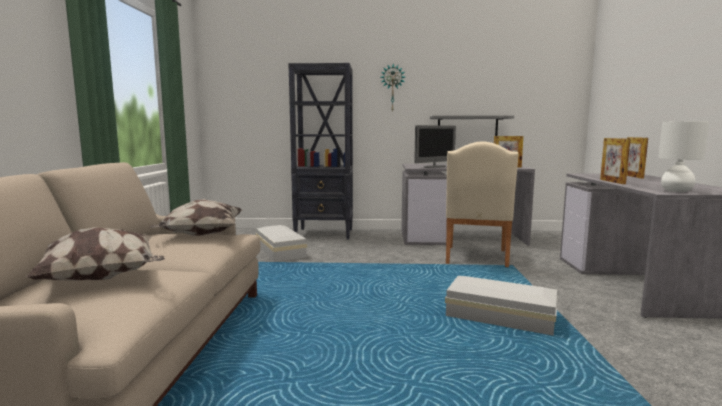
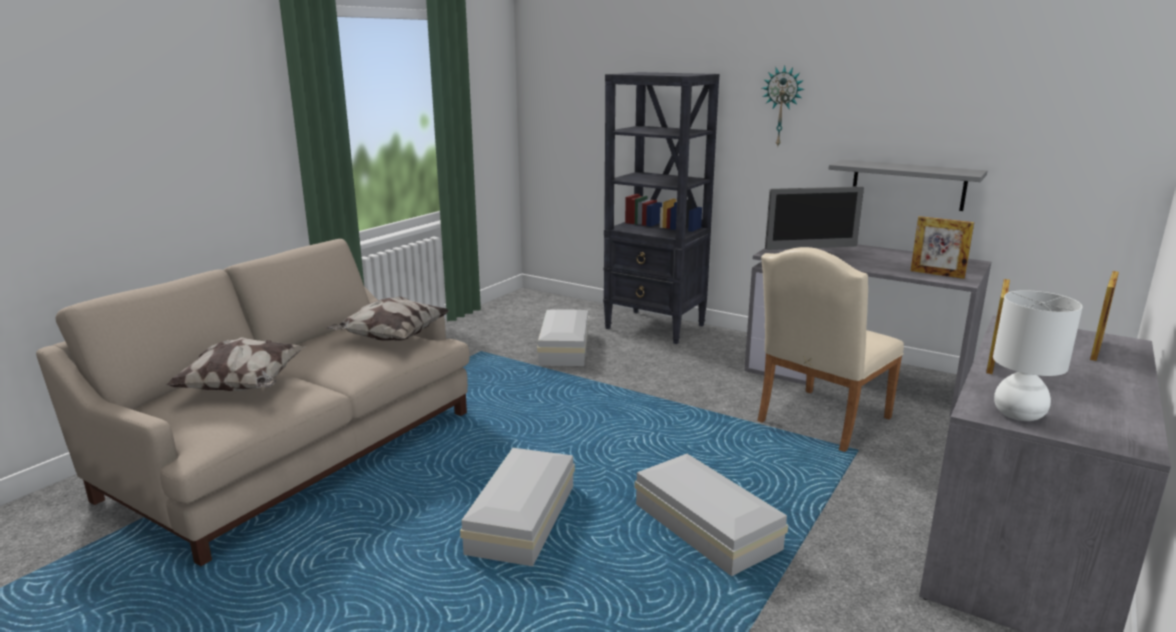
camera: 30 degrees right, 10 degrees up
(387, 343) = (525, 518): none -> white storage box

